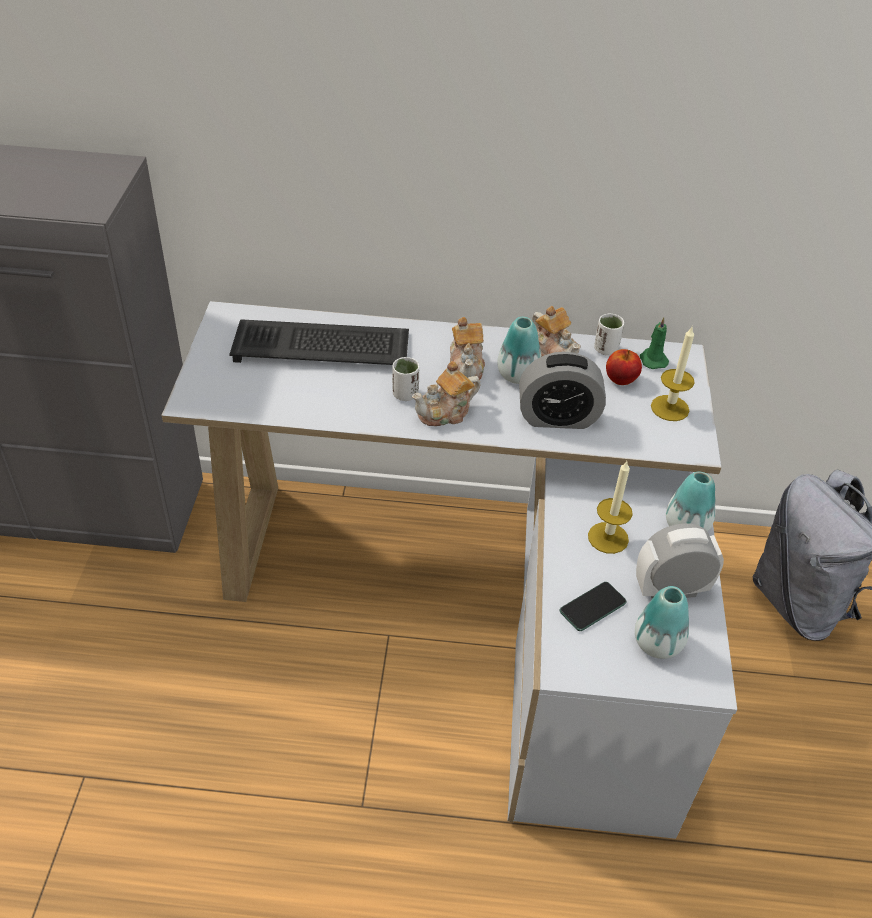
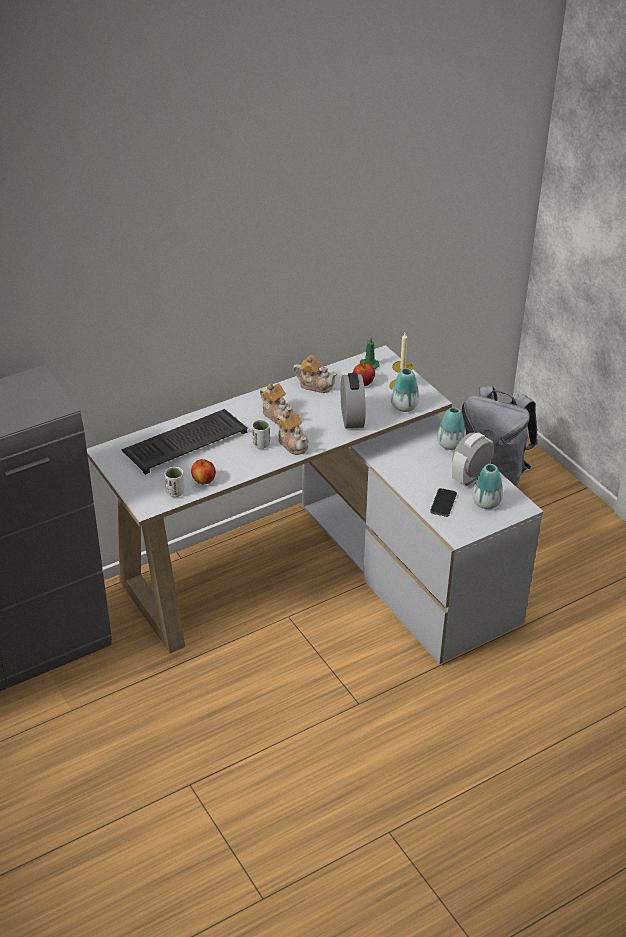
camera: 35 degrees left, 5 degrees down
(288, 404) = (204, 480): none -> apple
(445, 413) = (293, 443): teapot -> teapot turned 60 degrees counterclockwise
(517, 375) = (308, 406): vase -> vase (404, 406)
(557, 418) = (352, 418): alarm clock -> alarm clock turned 60 degrees counterclockwise
(605, 349) = (339, 370): white cup -> white cup (175, 492)
(608, 538) = (420, 468): candle -> none

